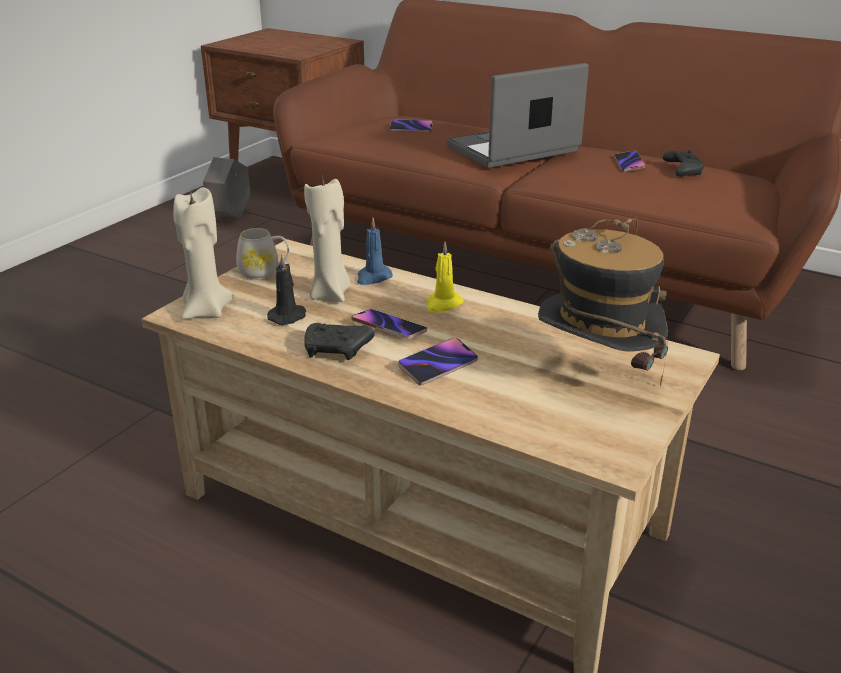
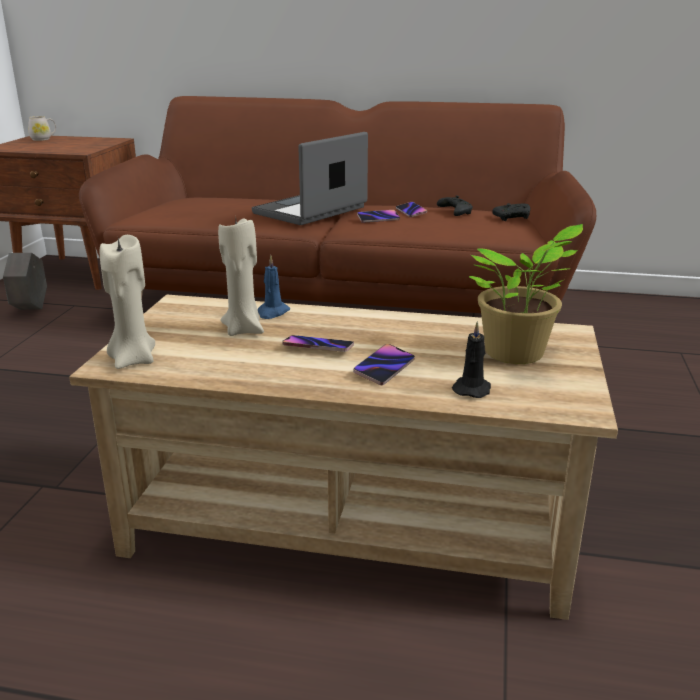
camera: 20 degrees left, 5 degrees down
(264, 272) = (166, 322): white mug -> white mug (43, 139)
(288, 316) = (218, 352): black candle -> black candle (472, 389)
(337, 350) = (286, 371): black game controller -> black game controller (513, 218)
(411, 128) = (210, 204): phone -> phone (378, 218)
(443, 304) = (350, 323): yellow candle -> none
(595, 376) = (517, 355): hat -> potted plant

